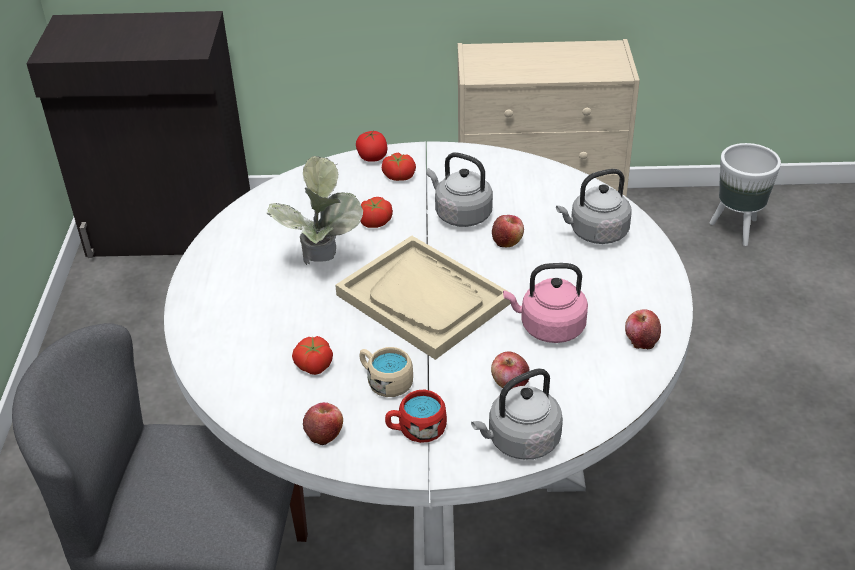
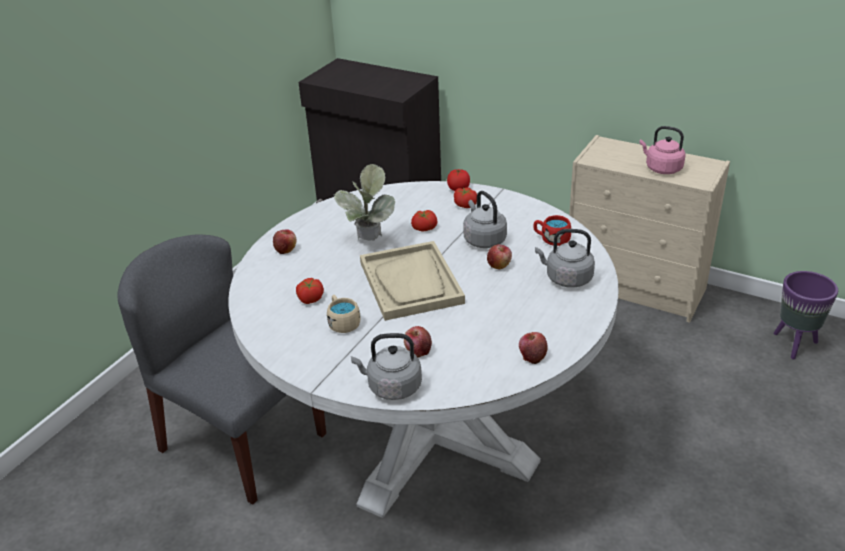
camera: 30 degrees right, 5 degrees down
(324, 434) = (280, 339): apple -> apple (286, 249)
(416, 430) = (335, 356): red mug -> red mug (551, 239)
(549, 328) = (476, 326): pink kettle -> pink kettle (661, 168)
(737, 229) = (795, 345): white planter -> purple planter

